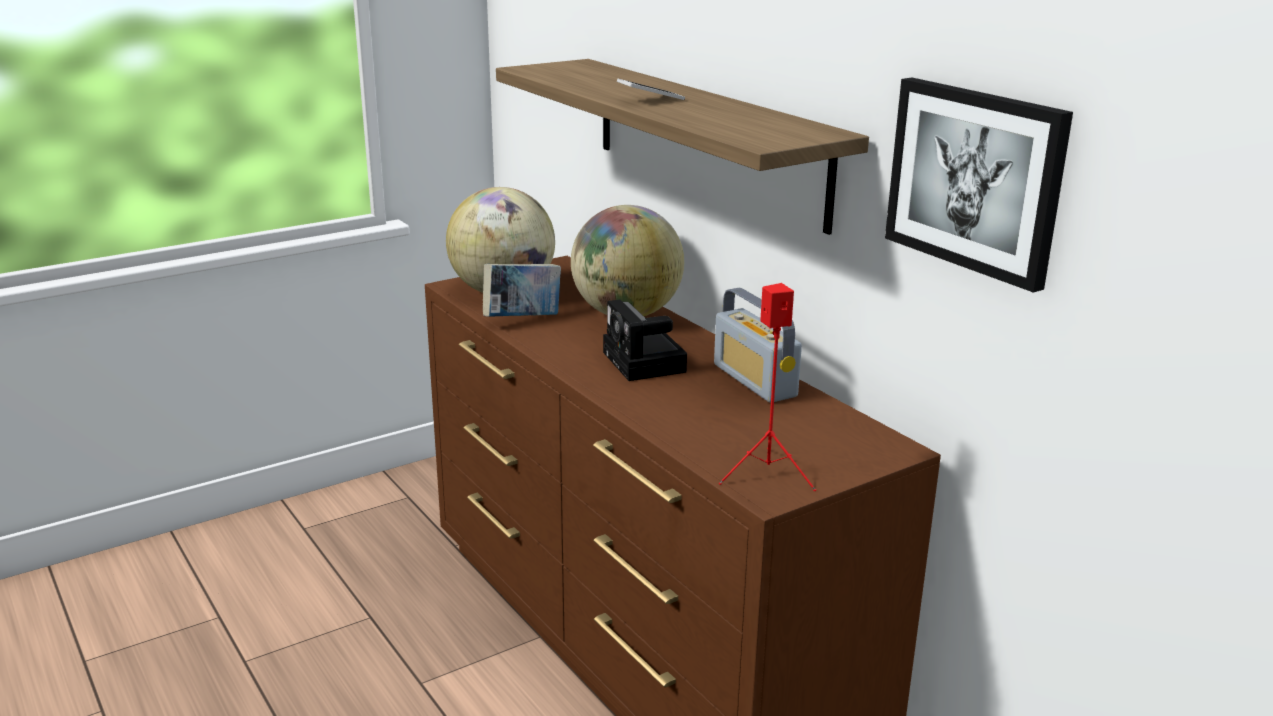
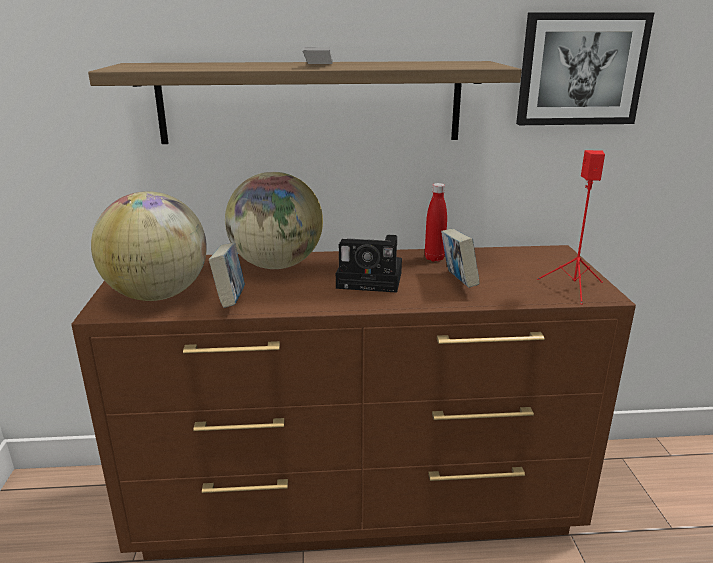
camera: 60 degrees left, 0 degrees up
(695, 405) = (457, 282): none -> book
(754, 380) = (434, 258): radio -> red bottle

